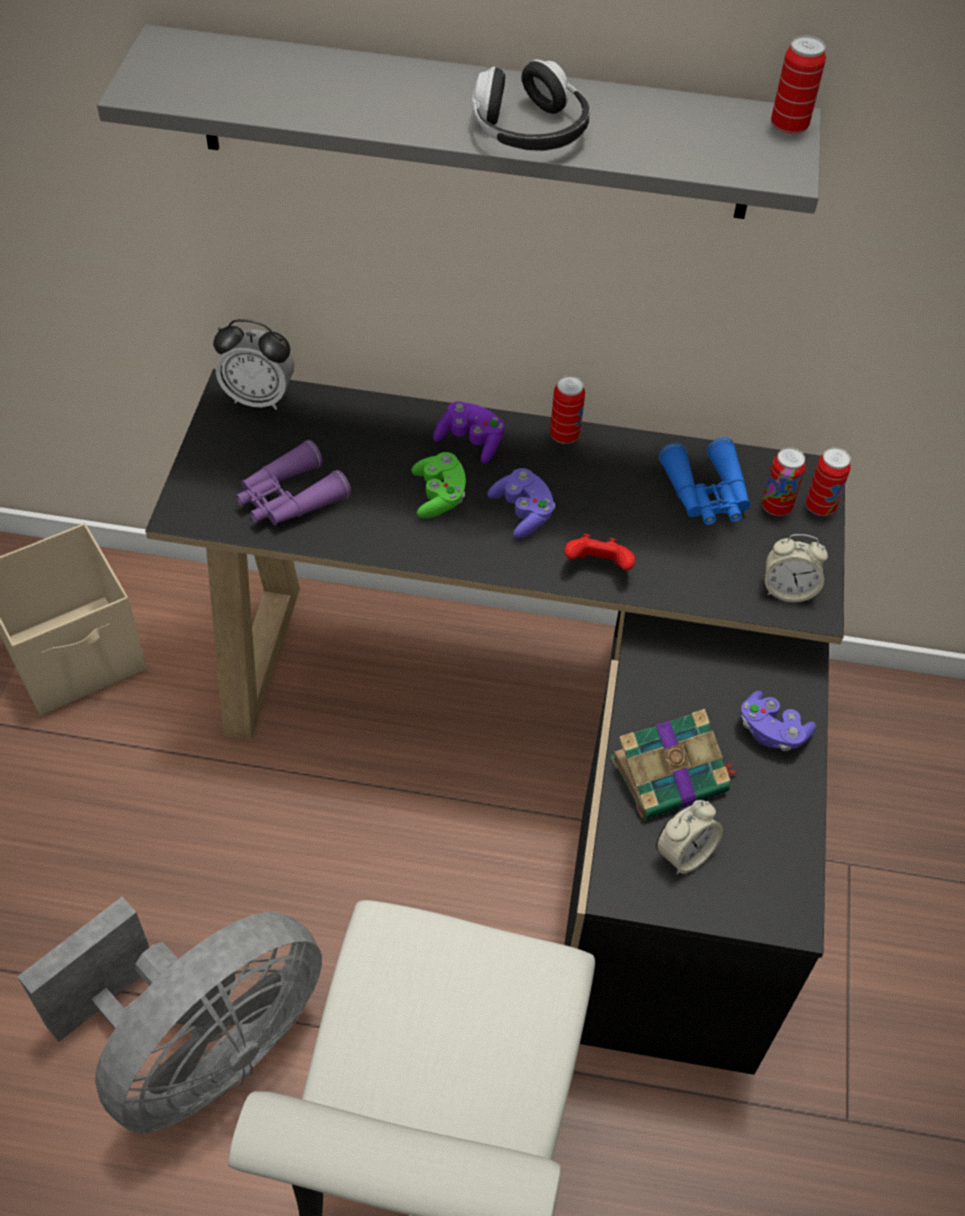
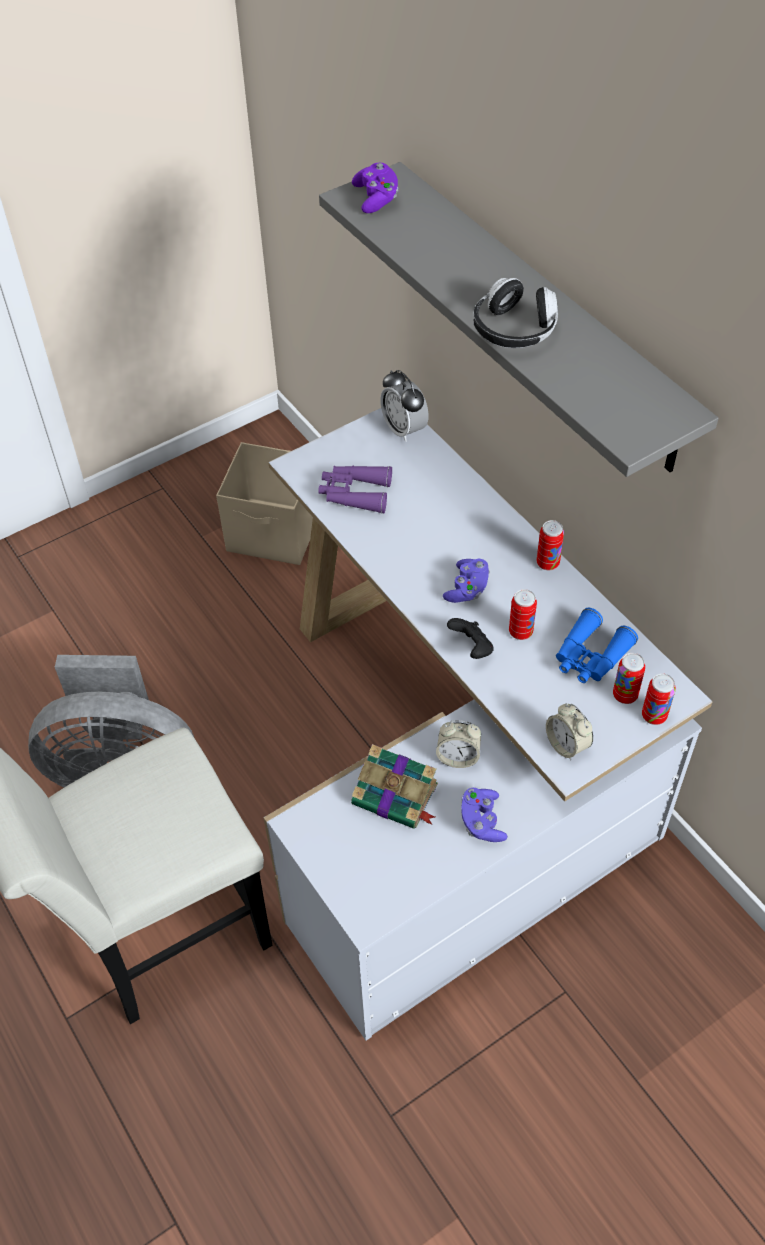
camera: 50 degrees right, 0 degrees up
(439, 496) = (433, 547): green game controller -> none
(471, 442) = (488, 530): purple game controller -> purple game controller (376, 199)
(539, 758) = (450, 775): black desk -> white desk
(598, 566) = (472, 648): red game controller -> black game controller
(684, 854) = (351, 839): alarm clock -> alarm clock (458, 757)
(789, 126) = (677, 415): can -> can (520, 632)

